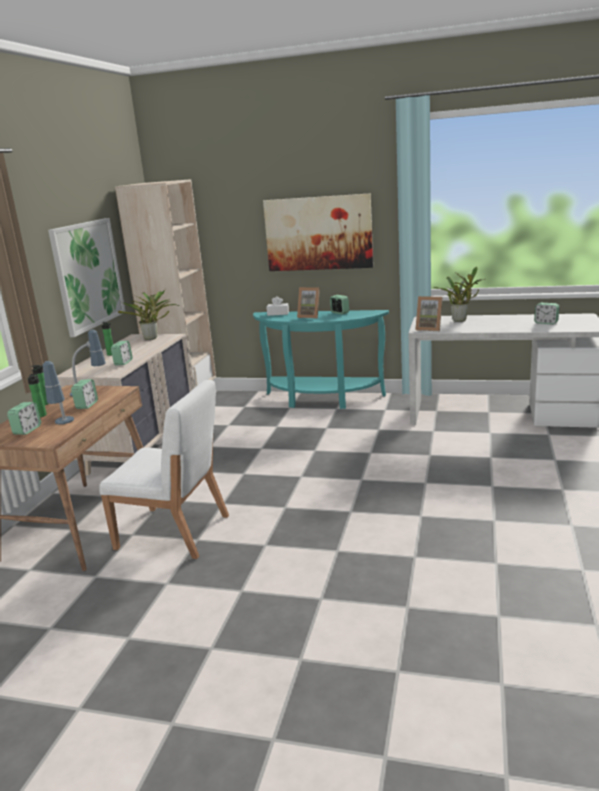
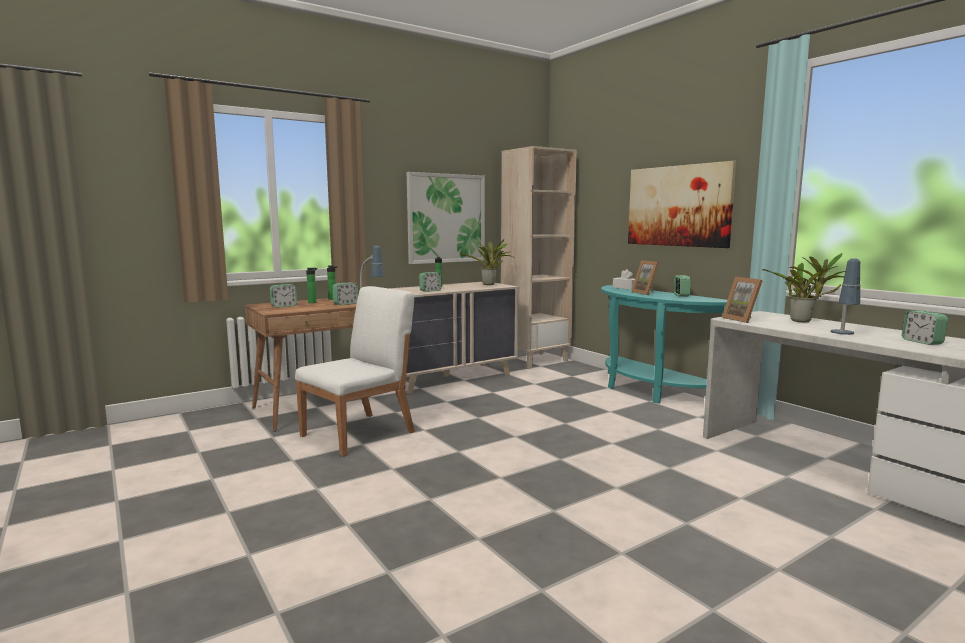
camera: 40 degrees right, 10 degrees down
(63, 425) = (303, 308): table lamp -> table lamp (843, 335)
(174, 532) = (359, 433): white chair -> white chair turned 105 degrees counterclockwise

